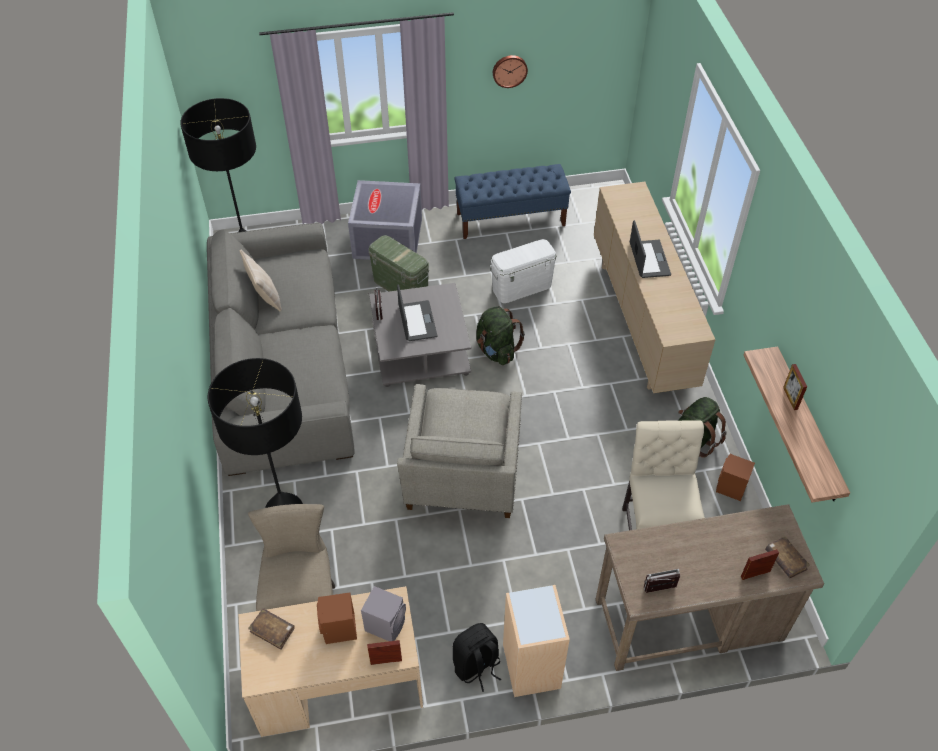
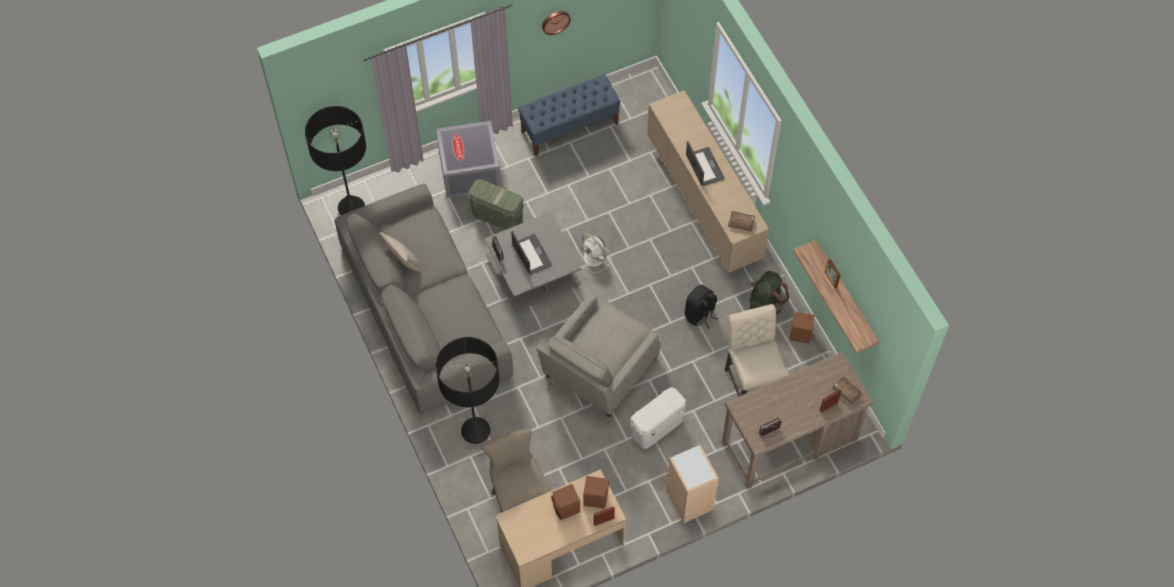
camera: 15 degrees left, 10 degrees up
(272, 631) = (522, 520): brown book -> brown book (741, 222)
(386, 624) = (595, 497): grey speaker -> brown speaker
(462, 472) = (599, 369): grey armchair -> grey armchair turned 45 degrees clockwise
(476, 666) = (652, 509): black backpack -> black backpack (700, 315)
(496, 350) = (594, 258): green backpack -> white fan
(522, 287) = (598, 194): white storage box -> white storage box (657, 427)

